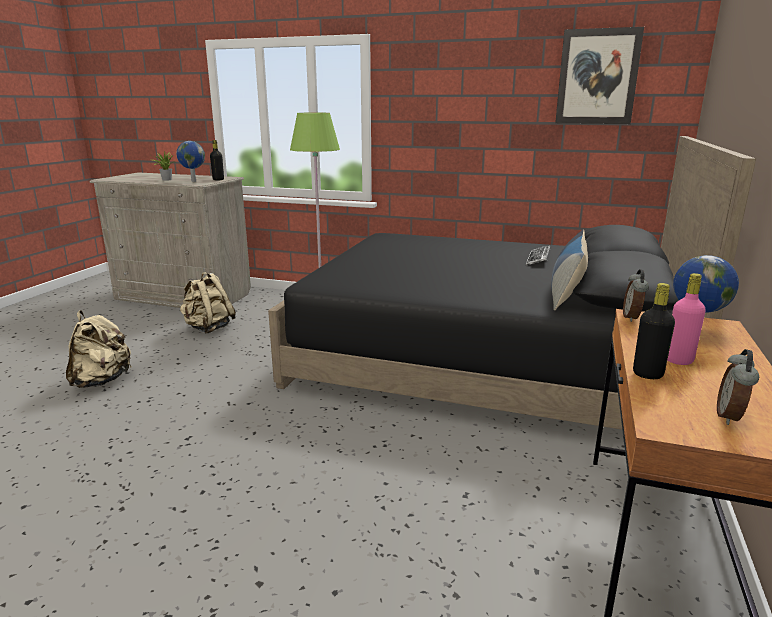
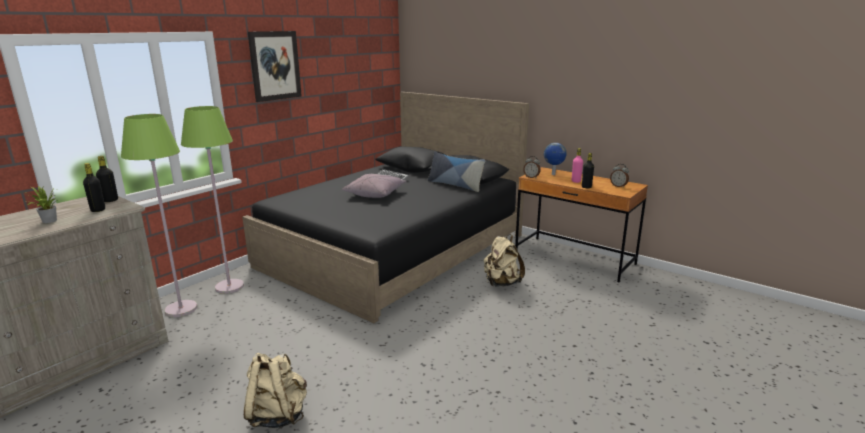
camera: 70 degrees left, 0 degrees up
(193, 181) = (98, 210): globe -> black bottle
(208, 328) = (208, 348): beige backpack -> beige backpack (501, 283)
(271, 302) = (181, 309): none -> green floor lamp
(458, 262) = (375, 194): none -> purple pillow
(597, 77) = (359, 61): picture -> picture (275, 65)

